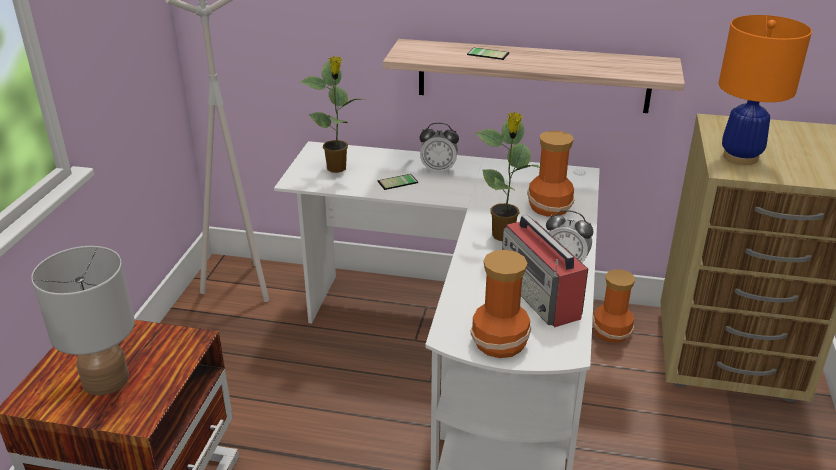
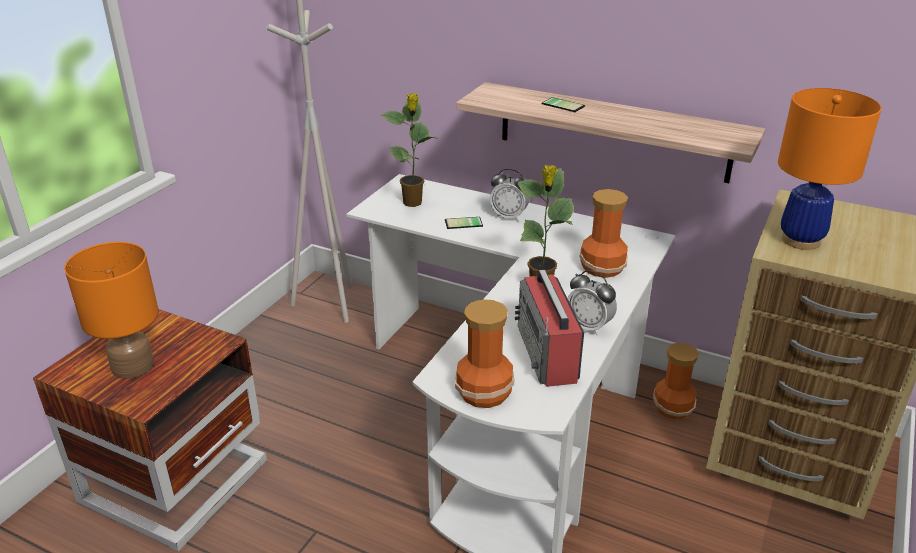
camera: 15 degrees right, 0 degrees up
(105, 380) = (132, 365): grey table lamp -> orange table lamp

